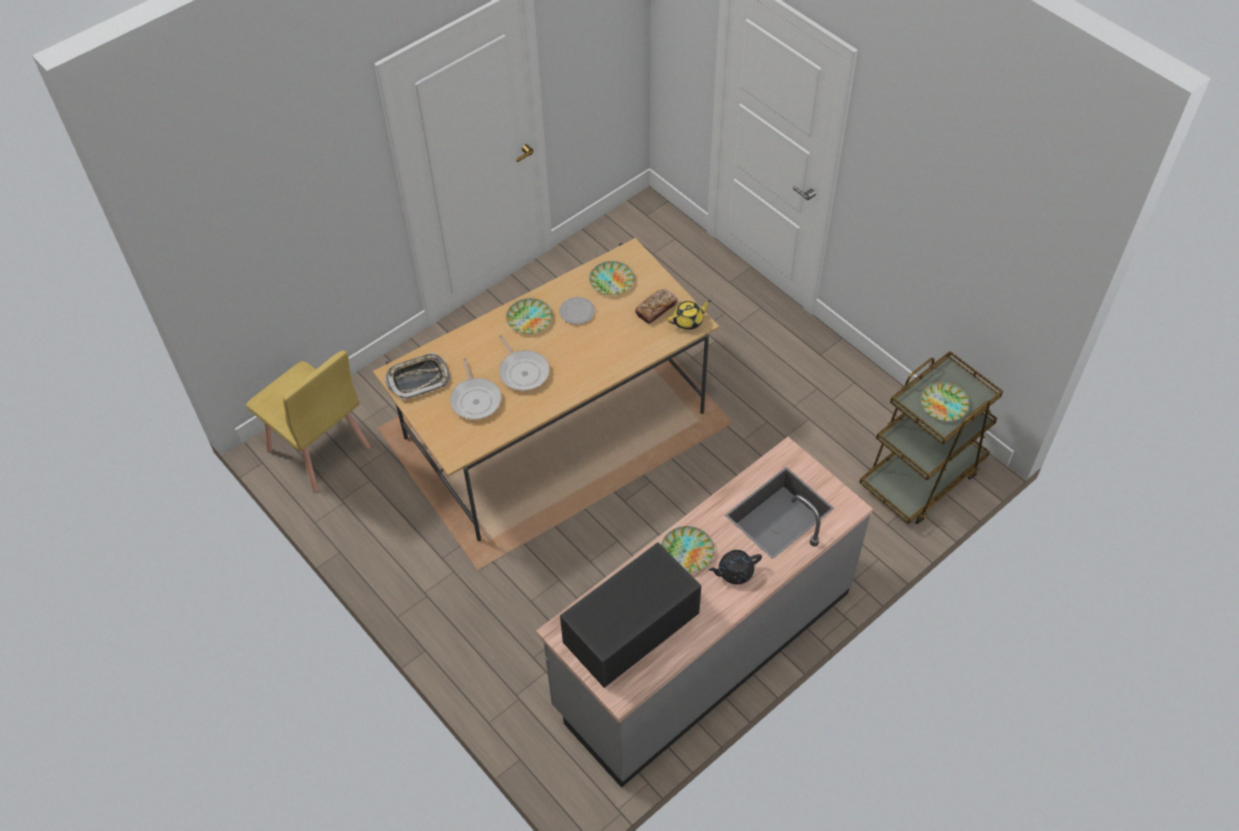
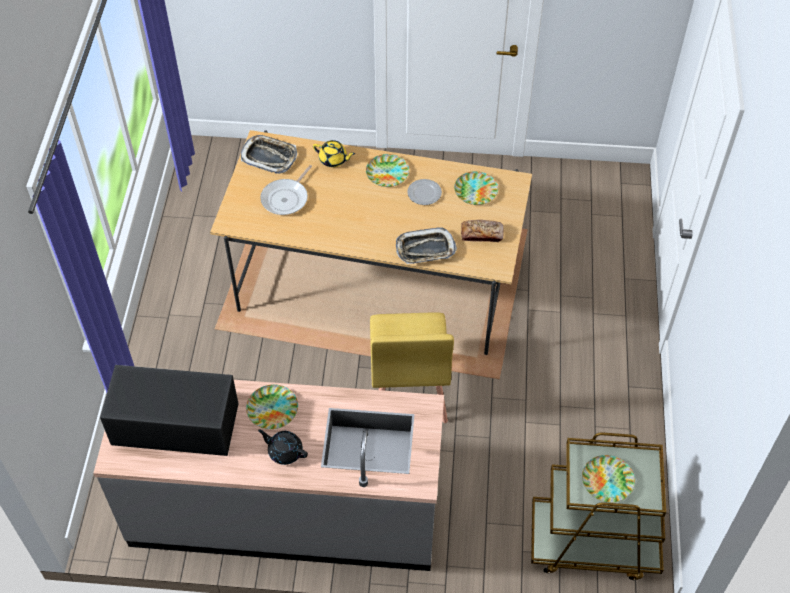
camera: 45 degrees right, 0 degrees up
(318, 450) = (217, 173): yellow chair -> yellow chair (408, 392)
(523, 371) = (338, 204): frying pan -> none
(631, 352) = (425, 249): none -> tray
(688, 321) = (493, 261): yellow teapot -> yellow teapot (333, 160)

